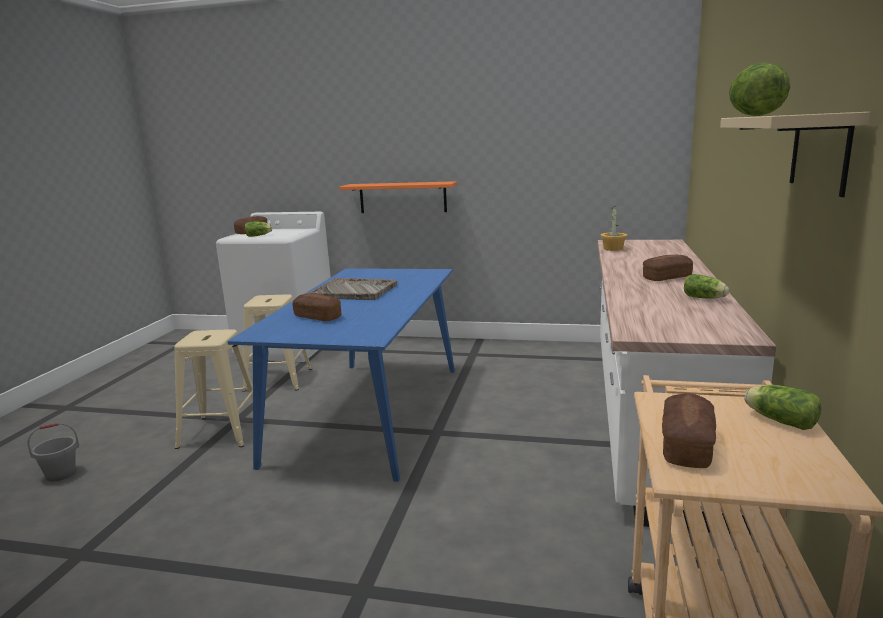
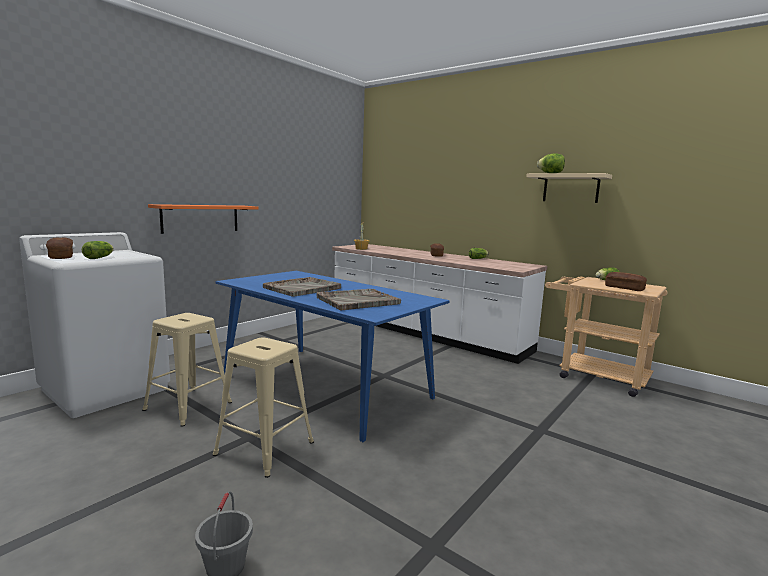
camera: 65 degrees left, 5 degrees down
(317, 317) = (357, 301): bread -> grey tray

